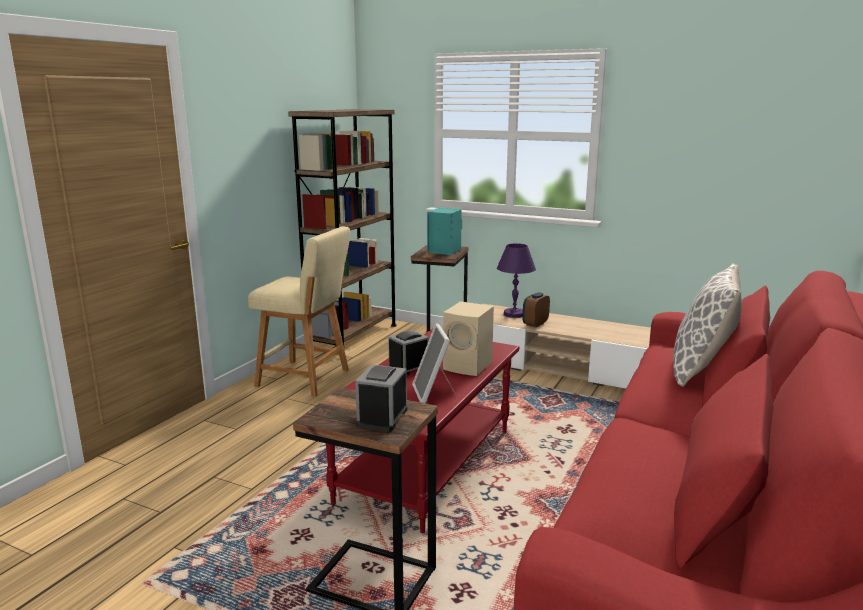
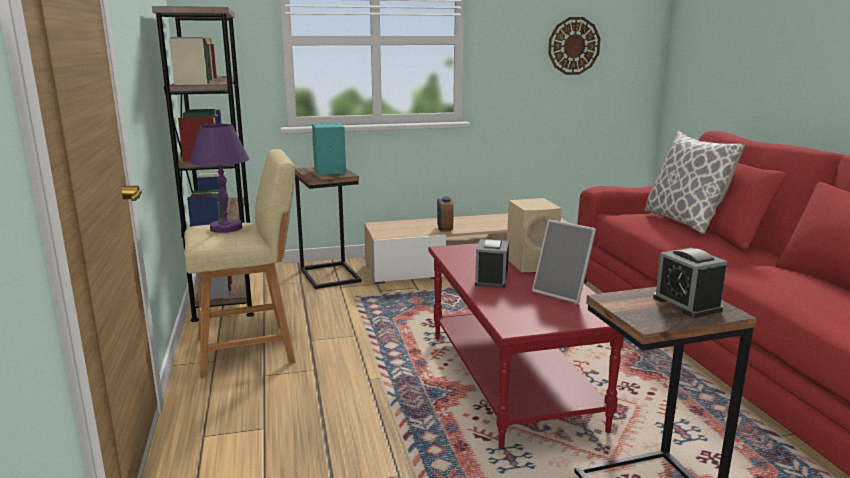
camera: 40 degrees left, 0 degrees up
(514, 314) = (411, 225): purple table lamp -> purple table lamp (225, 228)
(735, 148) = (573, 46): none -> wall clock

